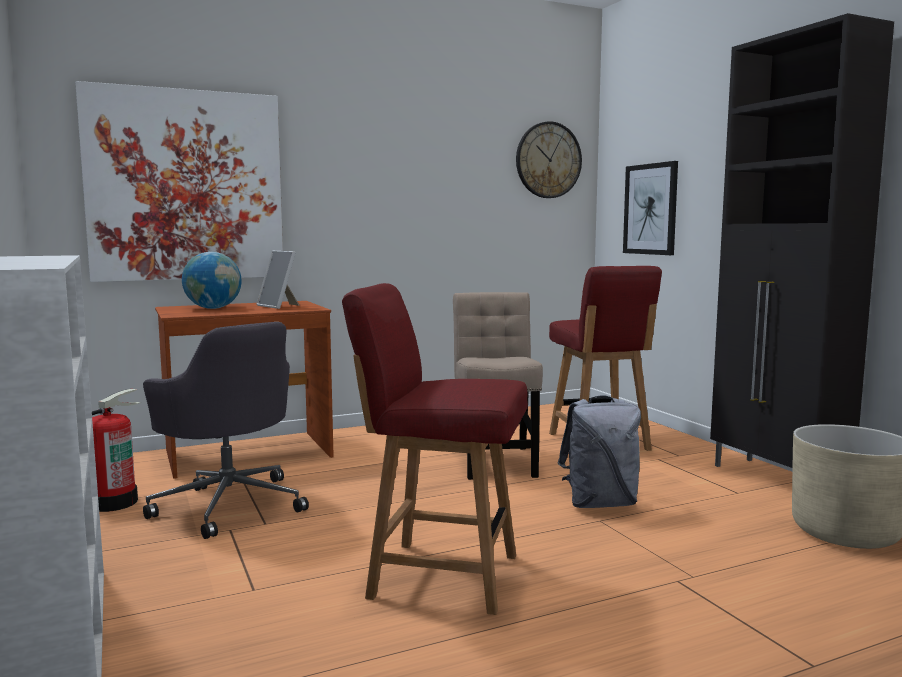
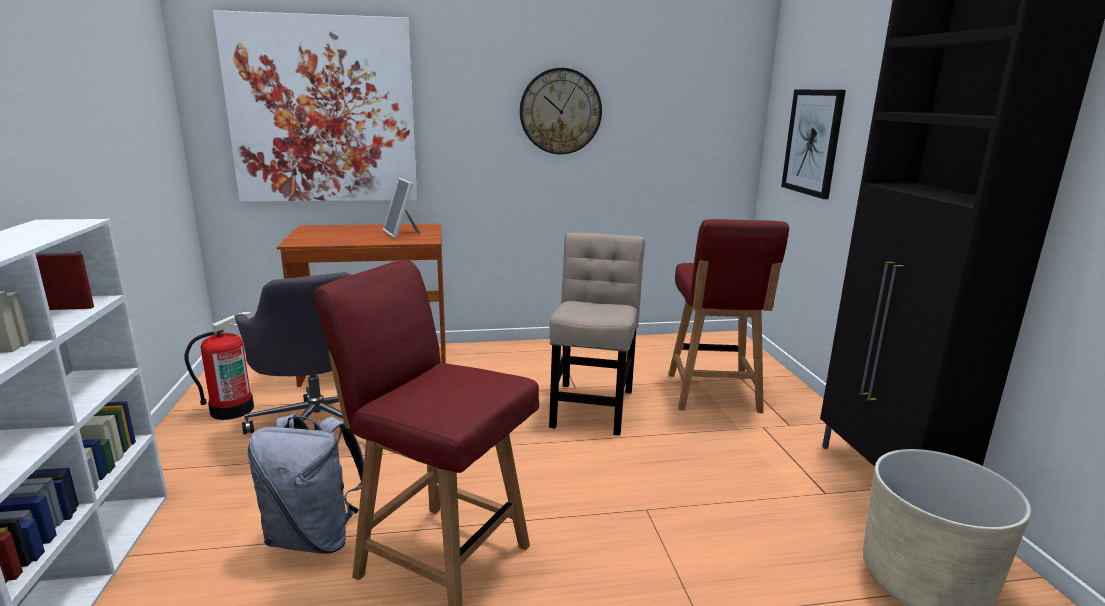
camera: 15 degrees right, 10 degrees up
(213, 308) = (340, 233): globe -> none
(548, 160) = (710, 79): wall clock -> wall clock (560, 111)
(600, 503) = (661, 484): grey backpack -> grey backpack (315, 537)

